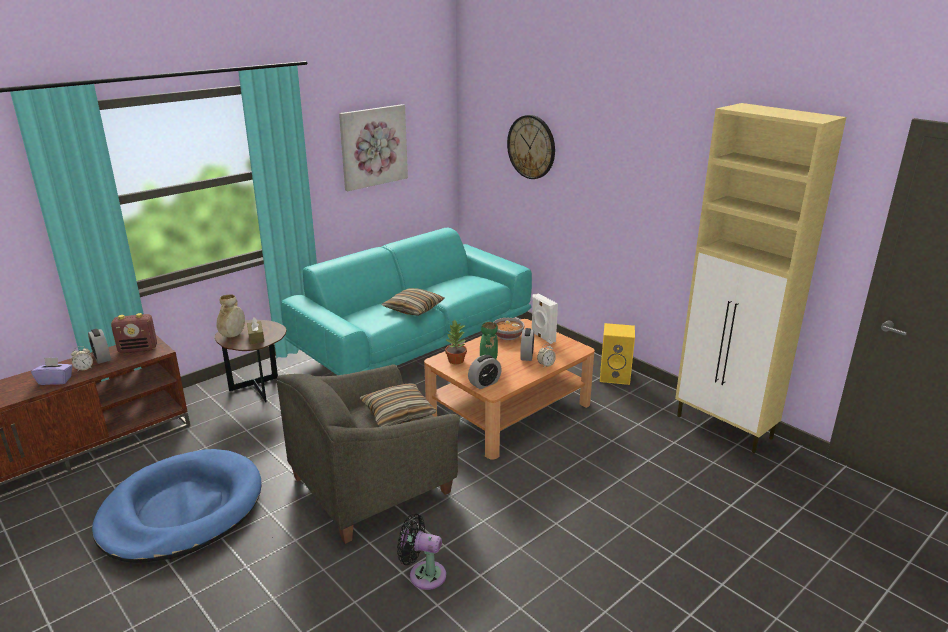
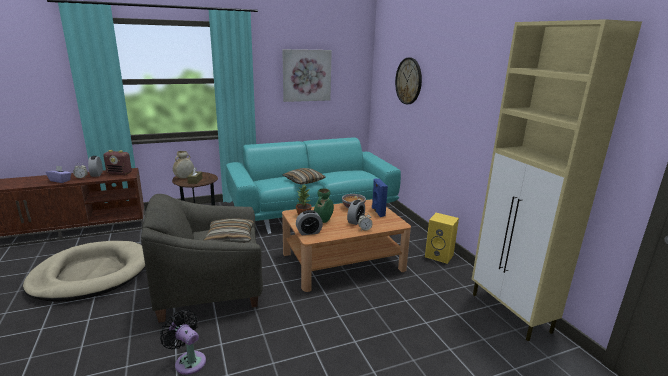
camera: 20 degrees right, 5 degrees down
(182, 510) = (91, 274): blue dog bed -> beige dog bed
(542, 337) = (377, 212): white speaker -> blue speaker

